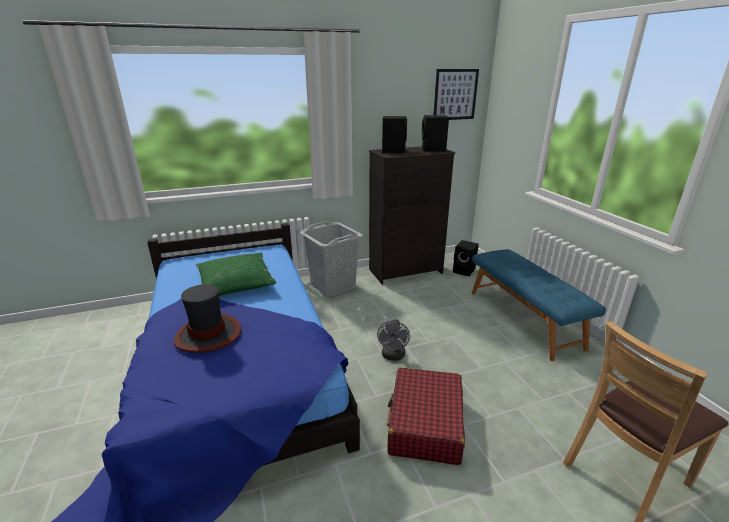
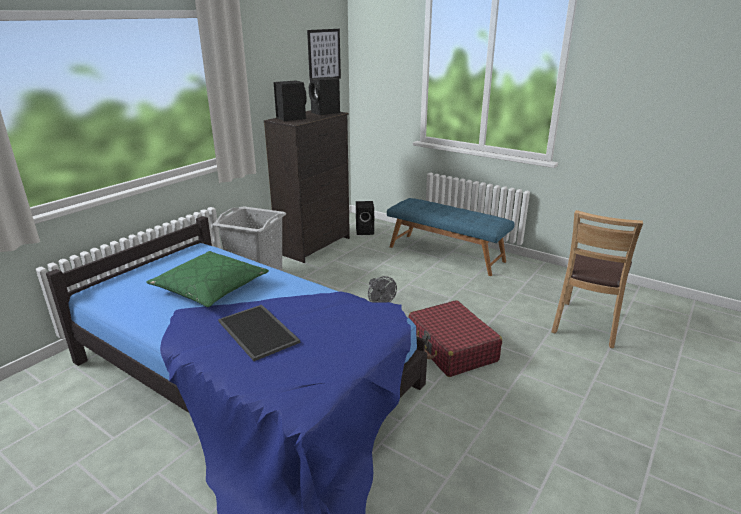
camera: 35 degrees left, 0 degrees up
(208, 334) = (259, 331): hat -> tray

